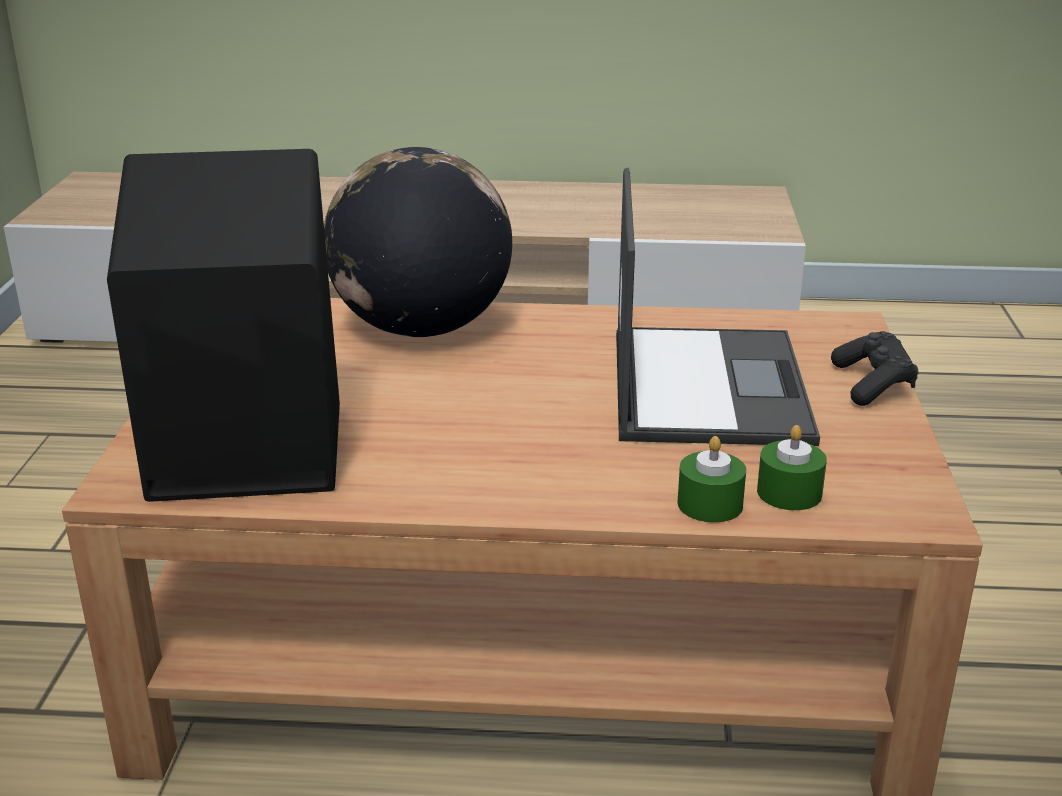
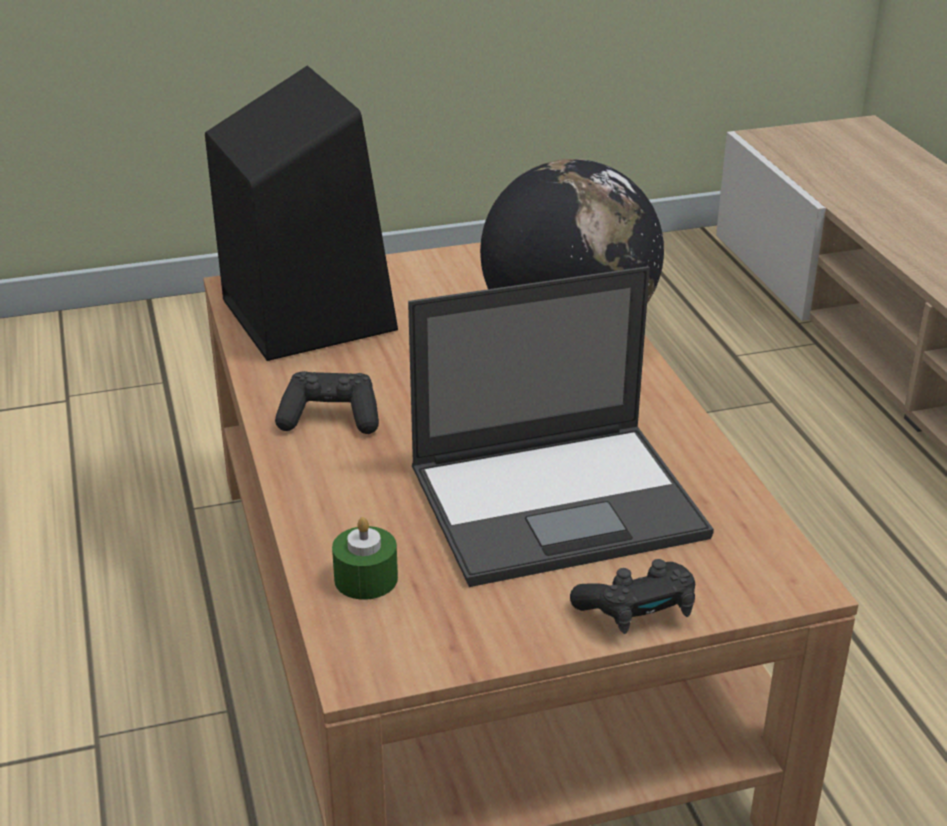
camera: 70 degrees right, 5 degrees up
(490, 470) = (330, 418): none -> black game controller
(710, 504) = (324, 536): green candle -> none

